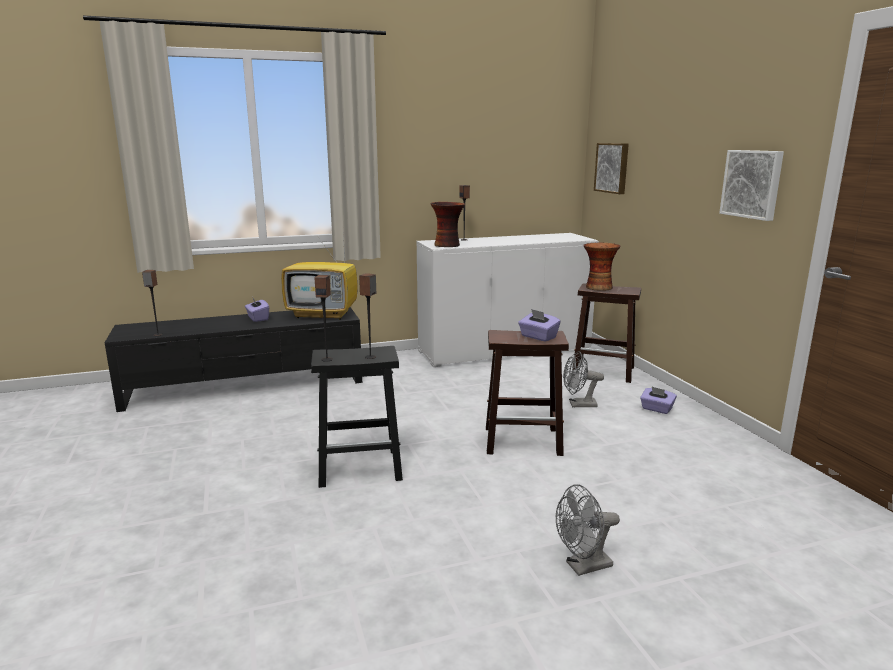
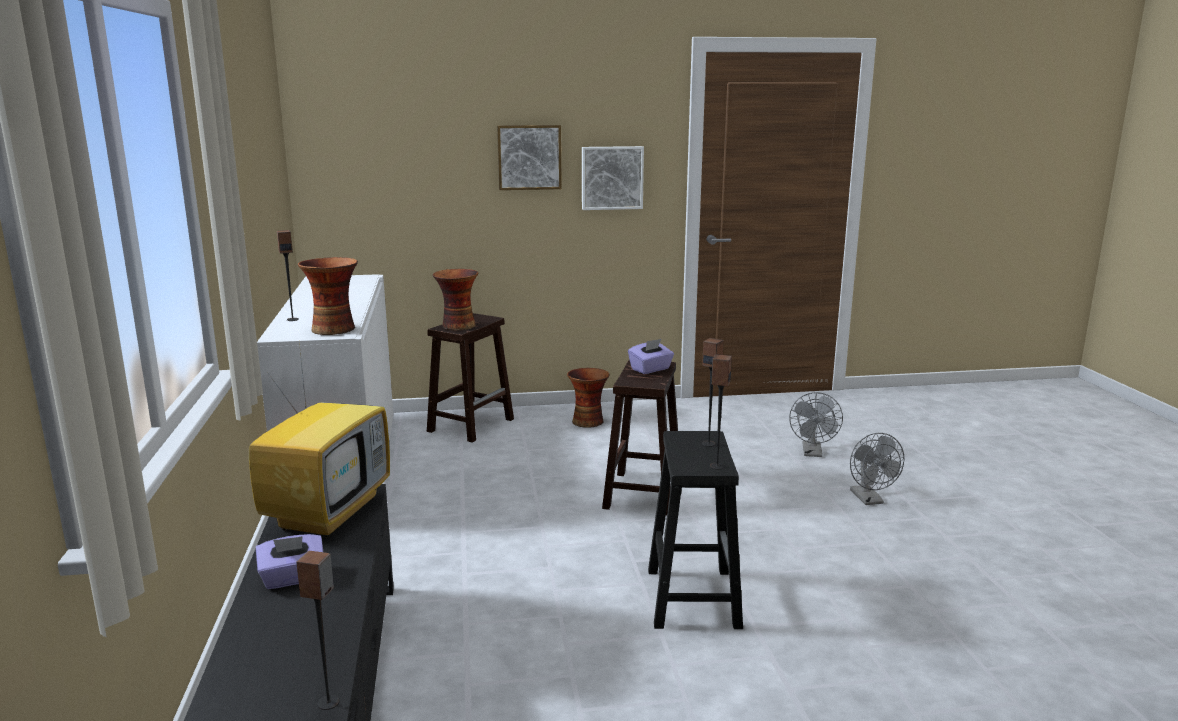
camera: 80 degrees left, 0 degrees up
(578, 405) = (560, 452): grey fan -> grey fan (812, 453)
(612, 168) = (367, 177): picture -> picture (529, 157)
(656, 409) = (588, 421): purple tissue box -> vase

